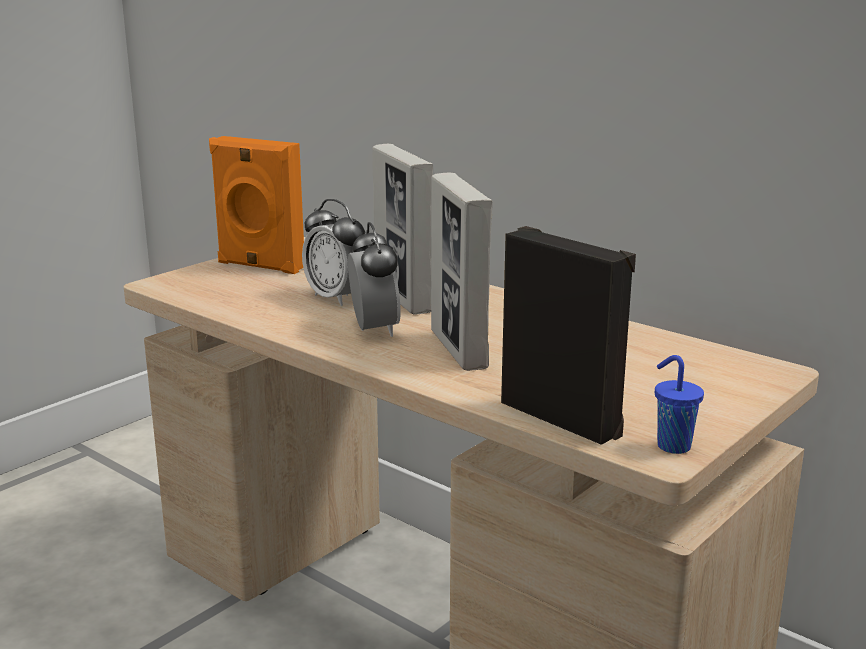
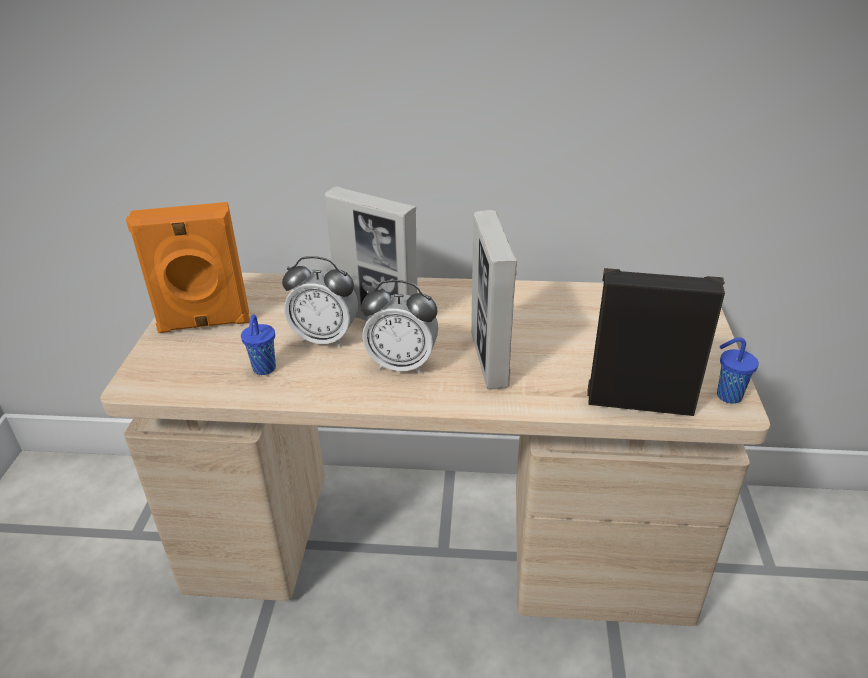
camera: 35 degrees left, 15 degrees up
(258, 301) = (264, 369): none -> blue cup
(374, 330) = (402, 364): alarm clock -> alarm clock turned 150 degrees clockwise
(458, 349) = (489, 360): picture frame -> picture frame turned 45 degrees clockwise

